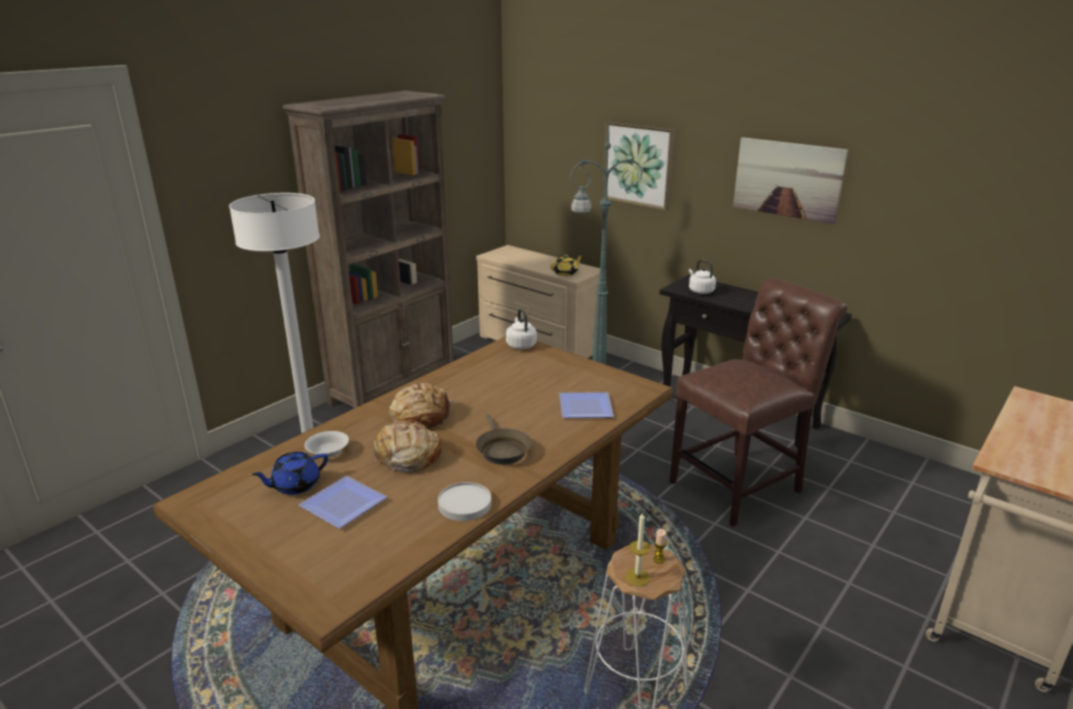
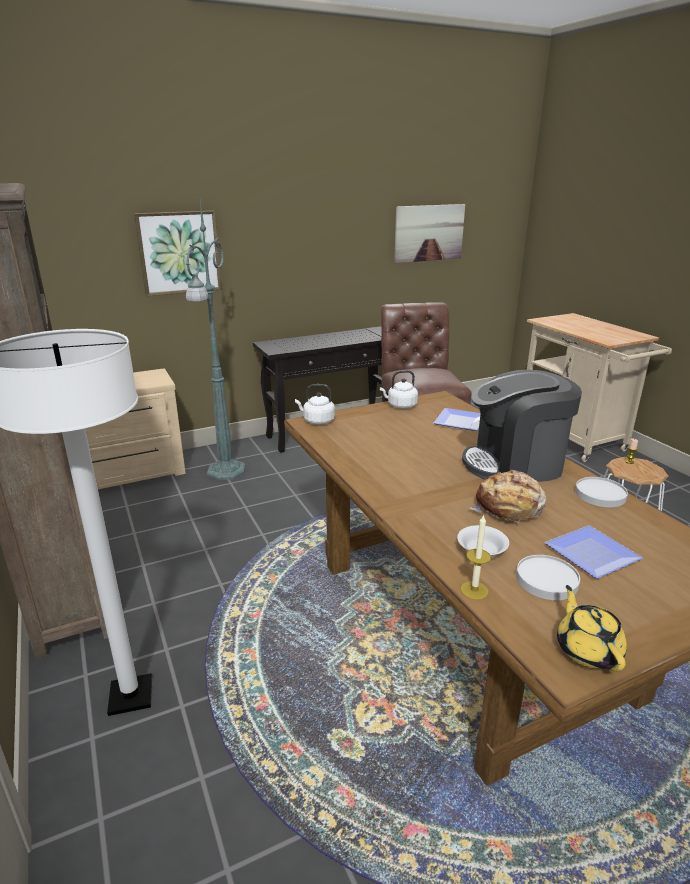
camera: 65 degrees left, 0 degrees up
(295, 485) = (547, 580): blue teapot -> white plate
(420, 416) = (431, 489): bread -> none
(502, 450) = (515, 464): brown frying pan -> coffee machine
(566, 273) = (145, 382): yellow teapot -> yellow teapot (587, 650)
(637, 577) = (649, 473): candle -> candle (474, 590)
(700, 291) = (290, 346): white kettle -> white kettle (400, 406)
(787, 179) = (319, 237): picture -> picture (429, 233)

